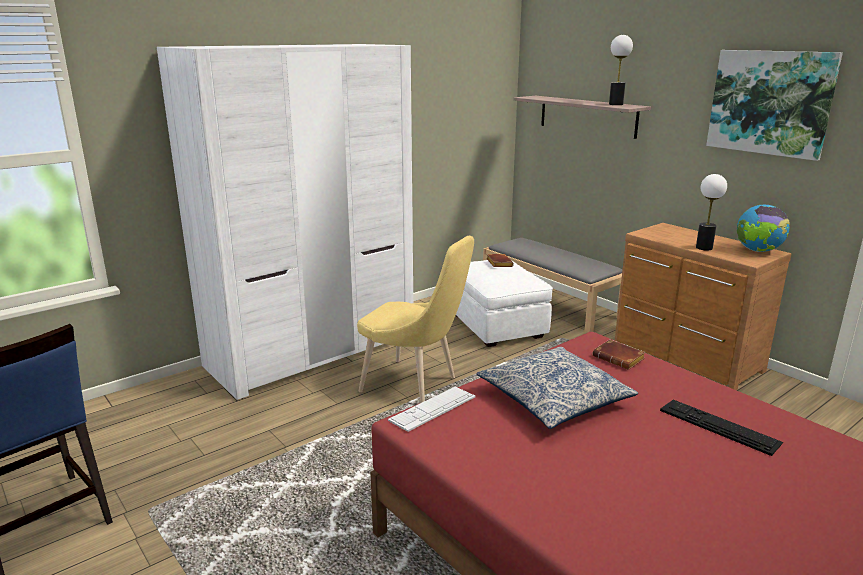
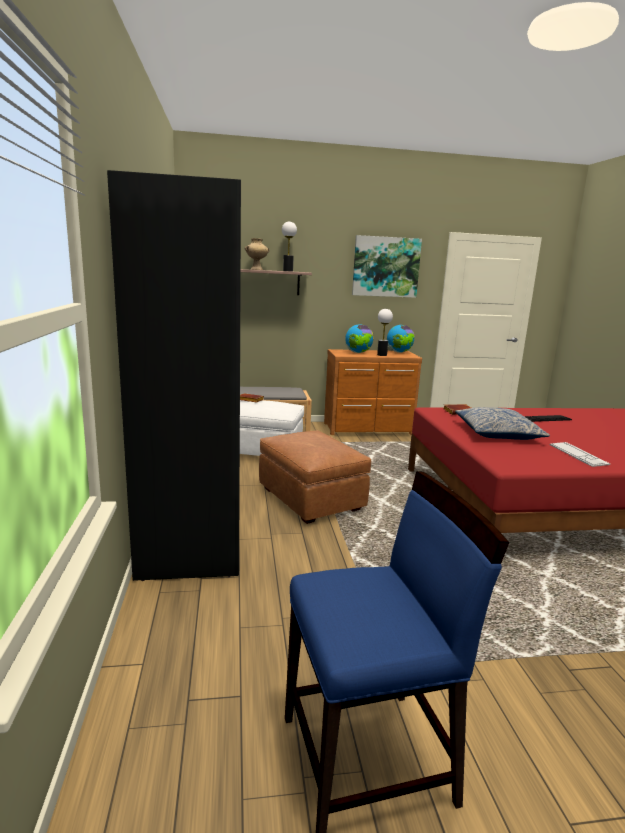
camera: 60 degrees left, 5 degrees down
(312, 352) = (195, 519): white wardrobe -> black wardrobe
(414, 386) = (311, 499): yellow chair -> brown ottoman
(433, 409) = (493, 457): keyboard -> keyboard (578, 454)
(578, 101) = (256, 269): none -> beige vase
(682, 236) = (358, 352): none -> globe

